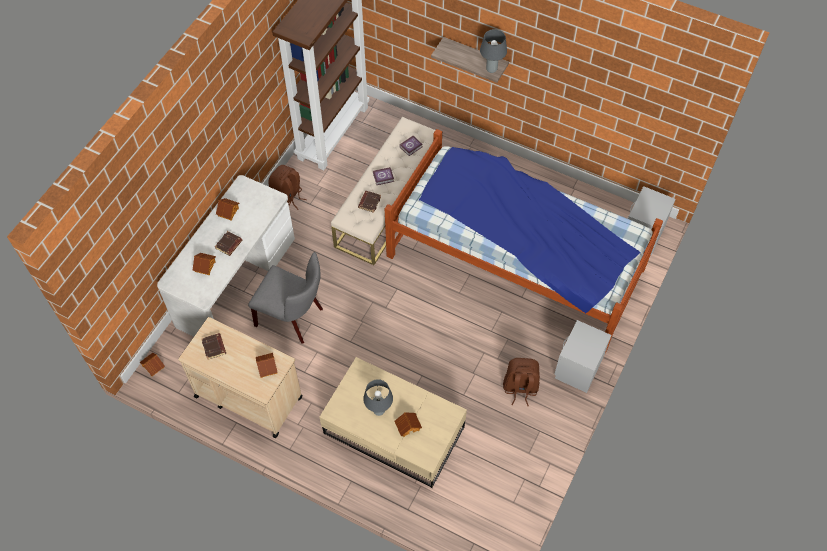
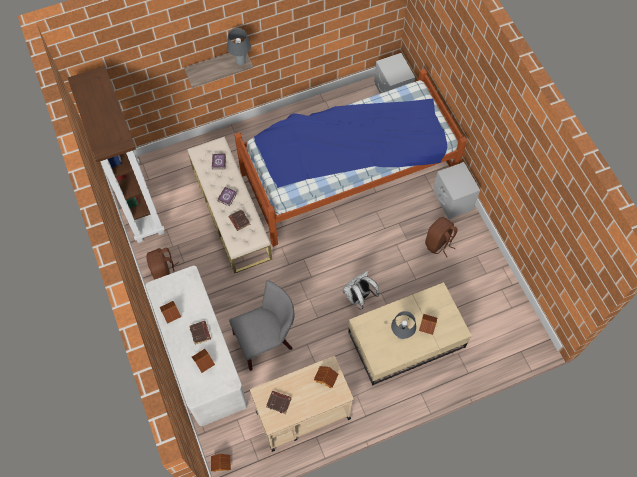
camera: 50 degrees left, 5 degrees up
(400, 360) = (358, 297): none -> white backpack

